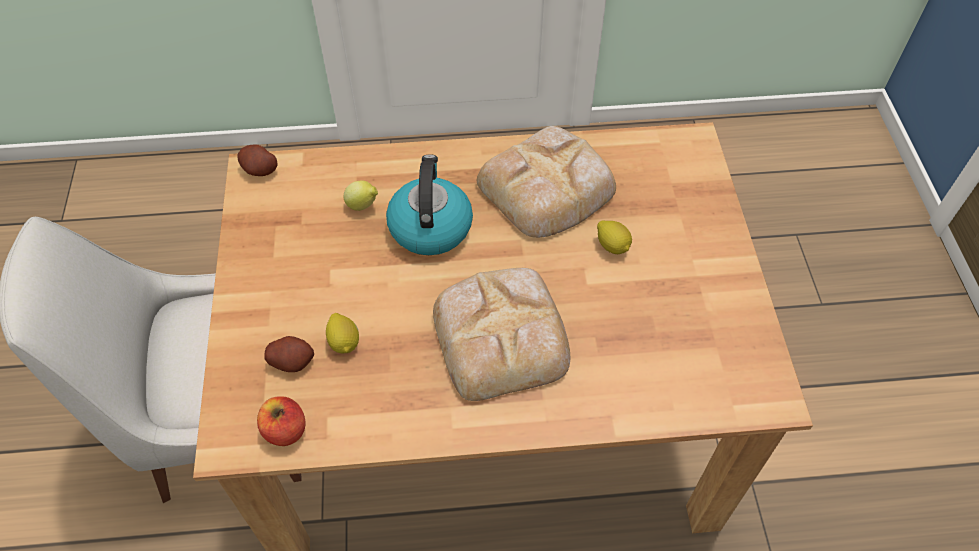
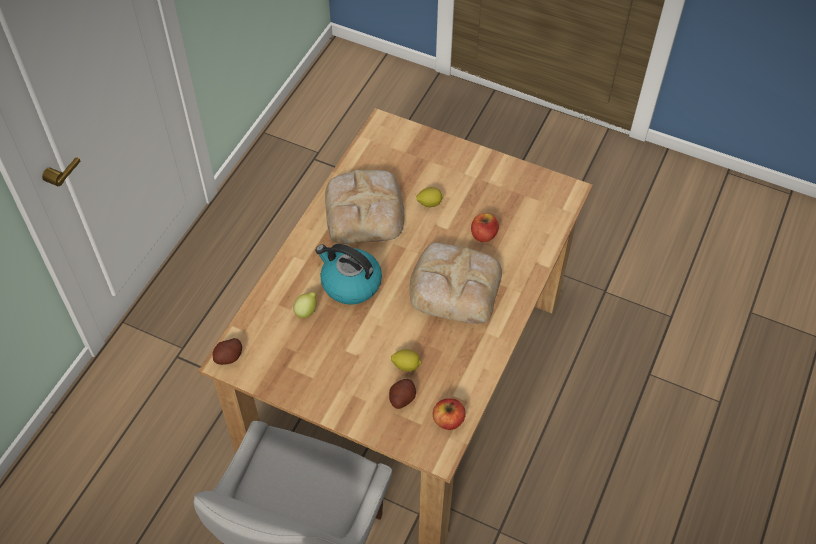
camera: 60 degrees left, 0 degrees up
(609, 329) = (483, 235): none -> apple

